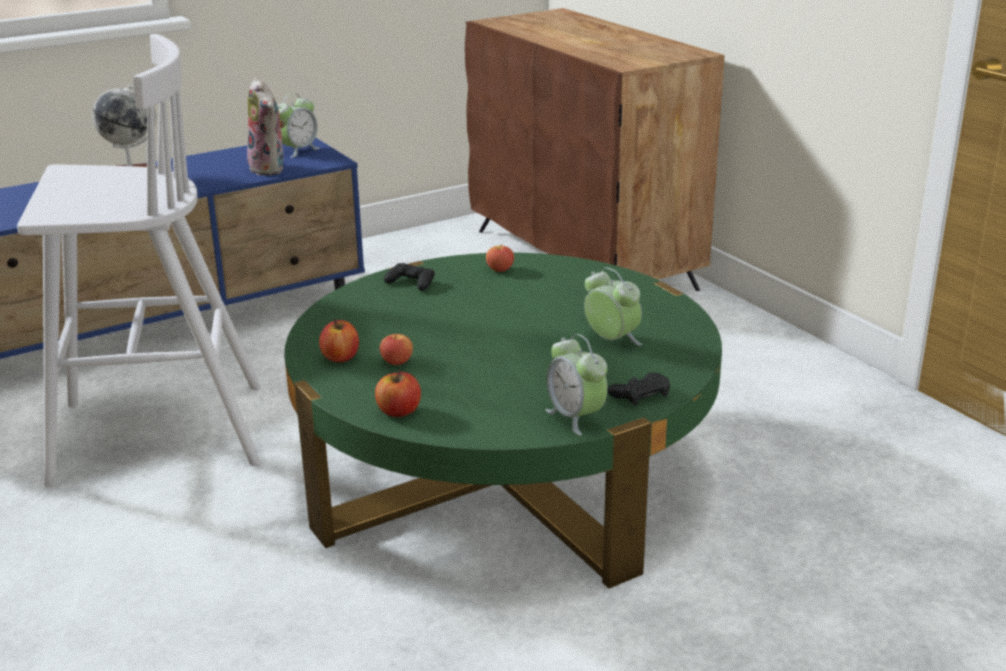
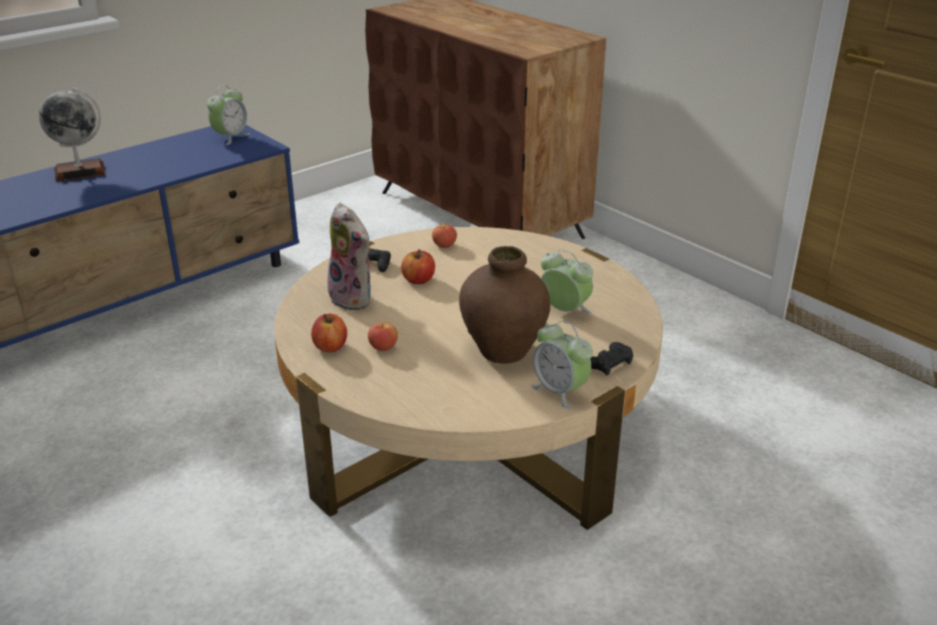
camera: 10 degrees left, 5 degrees up
(154, 434) = (141, 417): white stool -> none
(270, 169) = (211, 158): plush toy -> plush toy (354, 298)
(399, 411) = (402, 399): apple -> apple (418, 280)
(504, 473) = (468, 427): green coffee table -> beige coffee table
(527, 374) = (503, 351): none -> brown vase

